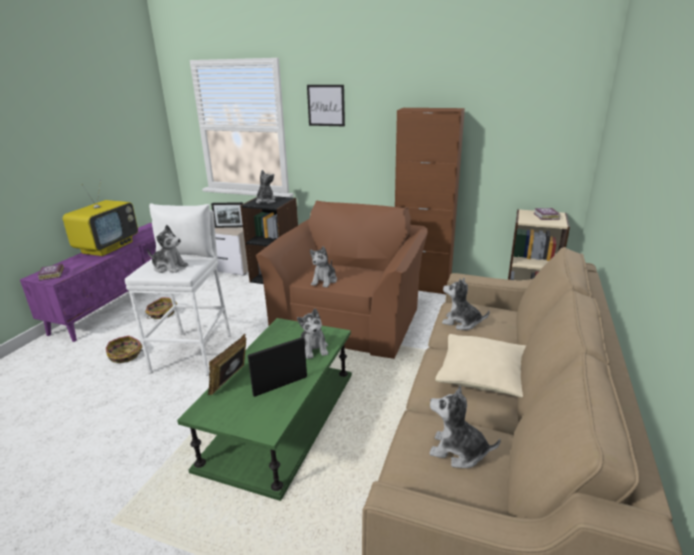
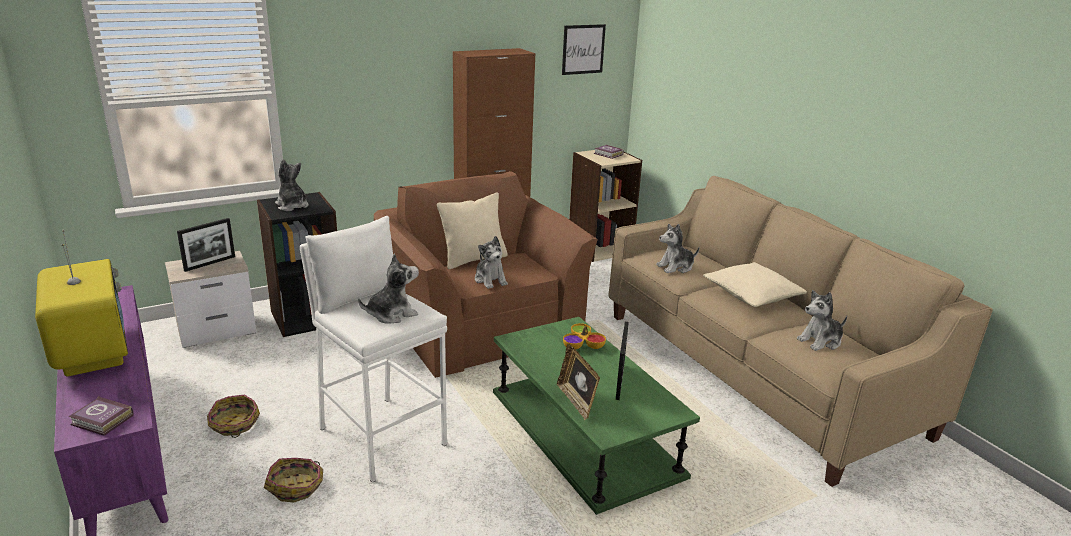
camera: 50 degrees left, 0 degrees up
(313, 348) = (582, 343): plush toy -> bowl
(326, 105) = (345, 54): picture -> picture (583, 49)
(344, 265) = (473, 259): none -> beige pillow

